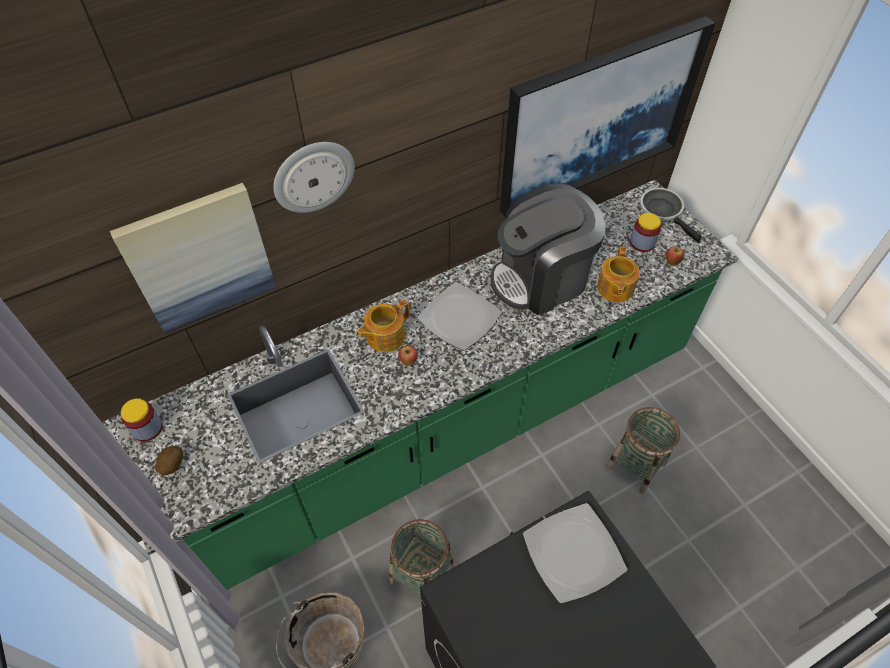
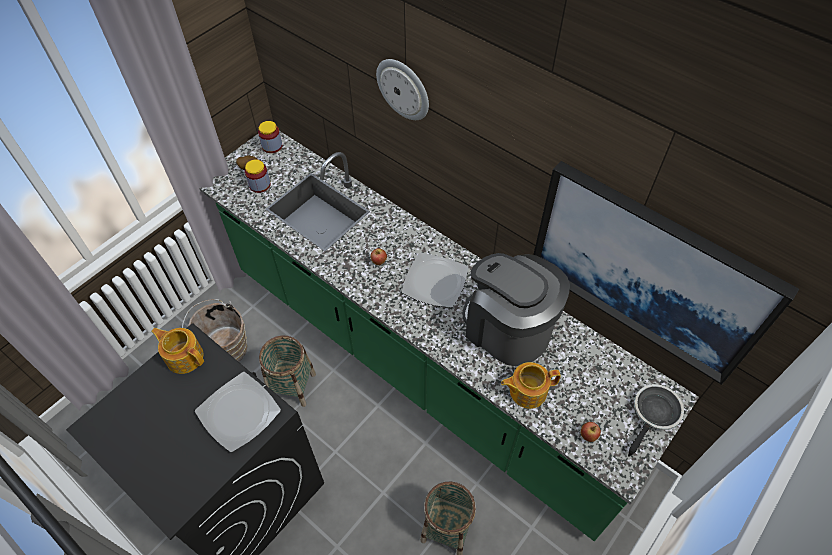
camera: 70 degrees right, 0 degrees up
(200, 258) = (333, 78): picture -> none
(384, 336) = (395, 240): teapot -> teapot (184, 356)
(642, 242) = (599, 403): jar -> jar (260, 185)

